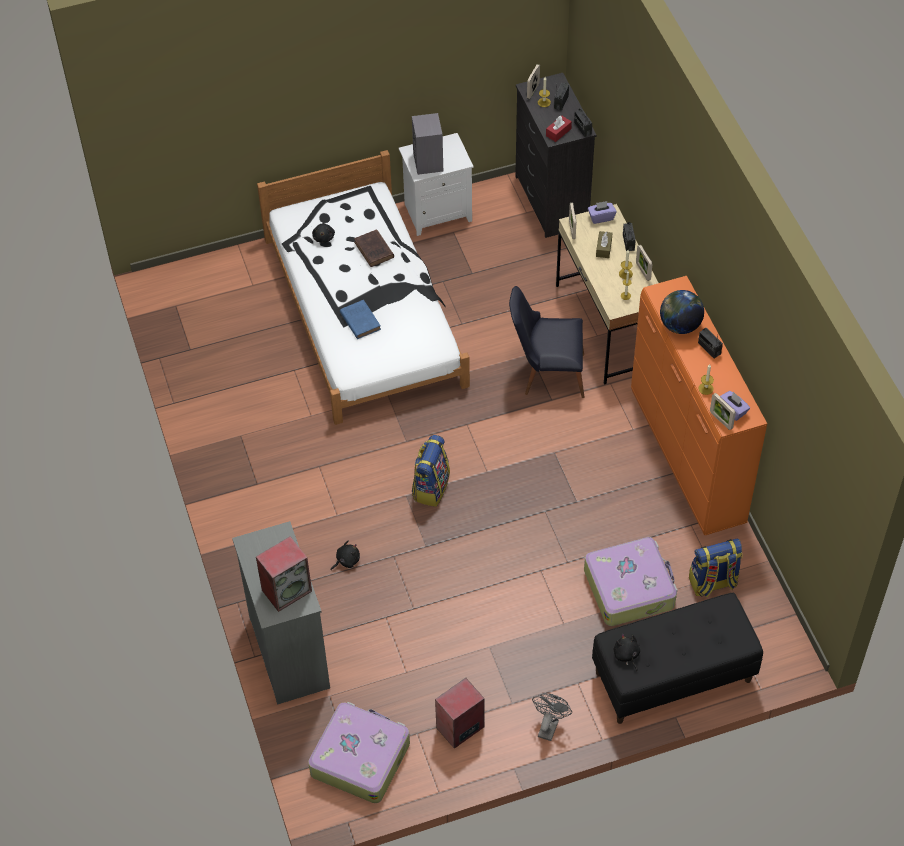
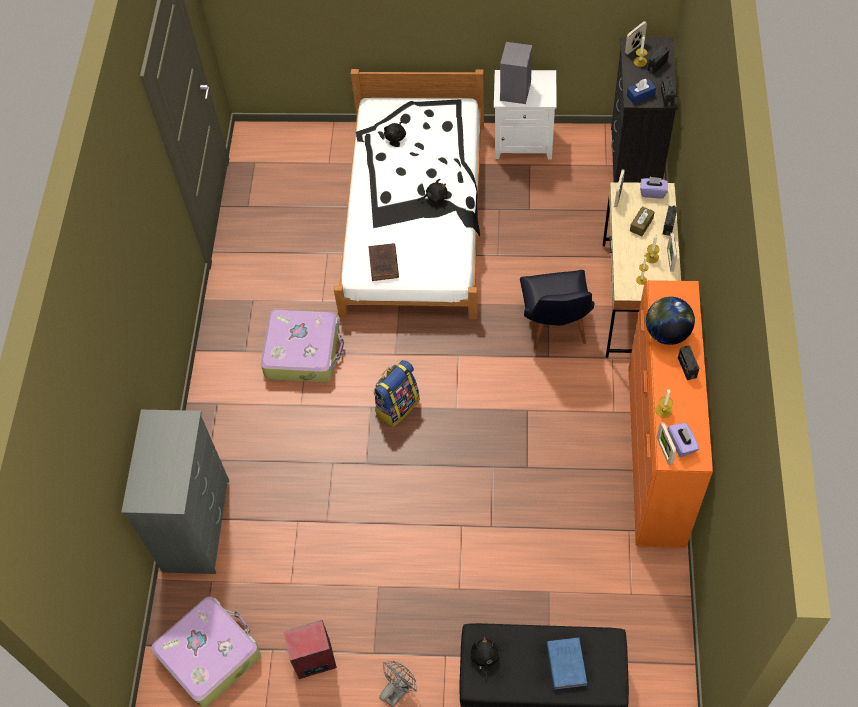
camera: 25 degrees right, 5 degrees up
(287, 590) = (163, 481): speaker -> none
(346, 560) = (288, 452): black plush toy -> black plush toy (435, 197)
(359, 320) = (391, 226): blue book -> blue book (566, 663)
(374, 251) = (435, 163): brown book -> brown book (383, 264)
(546, 373) = (555, 328): black chair -> black chair turned 120 degrees counterclockwise
(558, 132) = (640, 95): red tissue box -> blue tissue box
(629, 587) = (539, 574): suitcase -> suitcase (303, 352)
(712, 583) = (624, 599): backpack -> none

